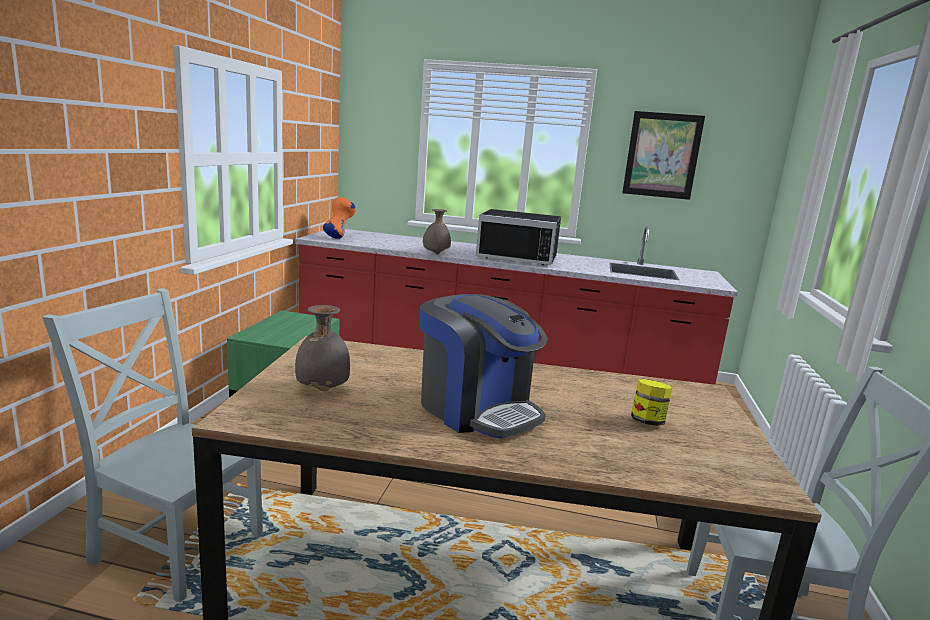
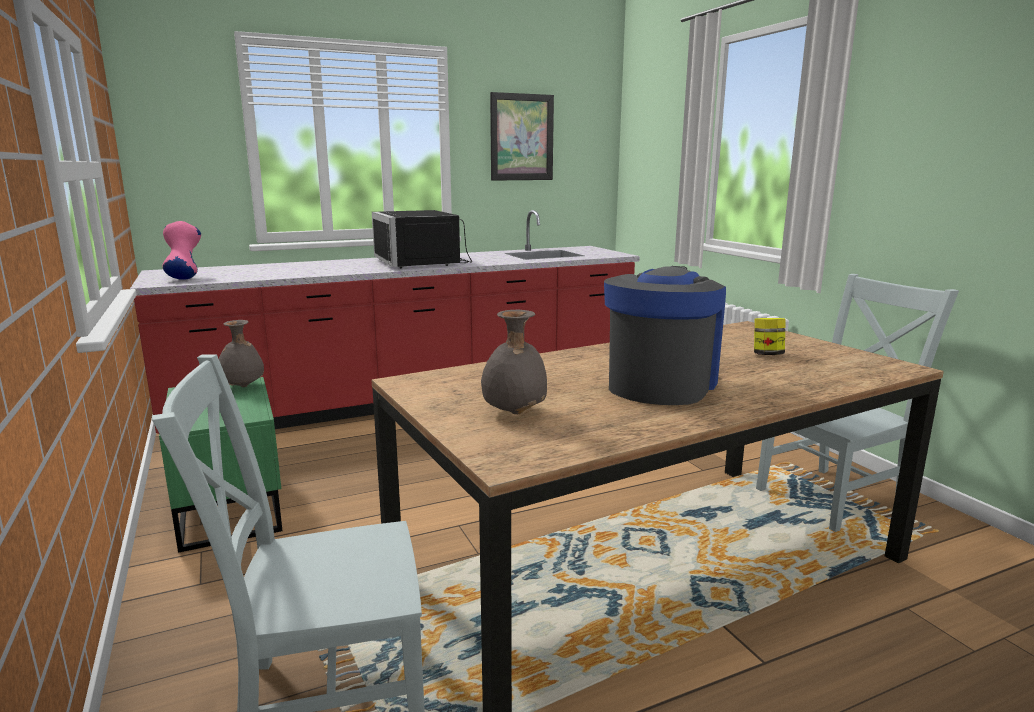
camera: 35 degrees left, 0 degrees up
(339, 238) = (185, 278): orange vase -> pink vase
(435, 254) = (340, 273): grey vase -> grey vase (242, 387)
(477, 409) = (661, 384): coffee machine -> coffee machine turned 75 degrees counterclockwise
(518, 257) = (423, 262): black microwave -> black microwave turned 90 degrees clockwise

